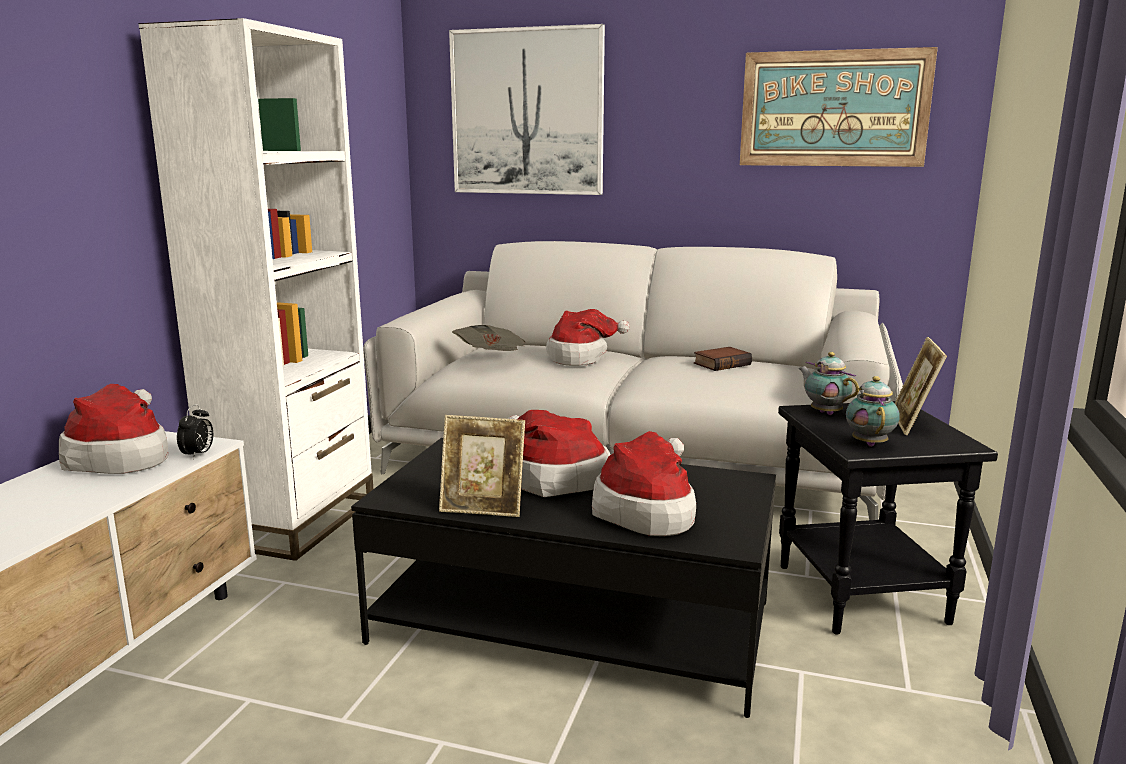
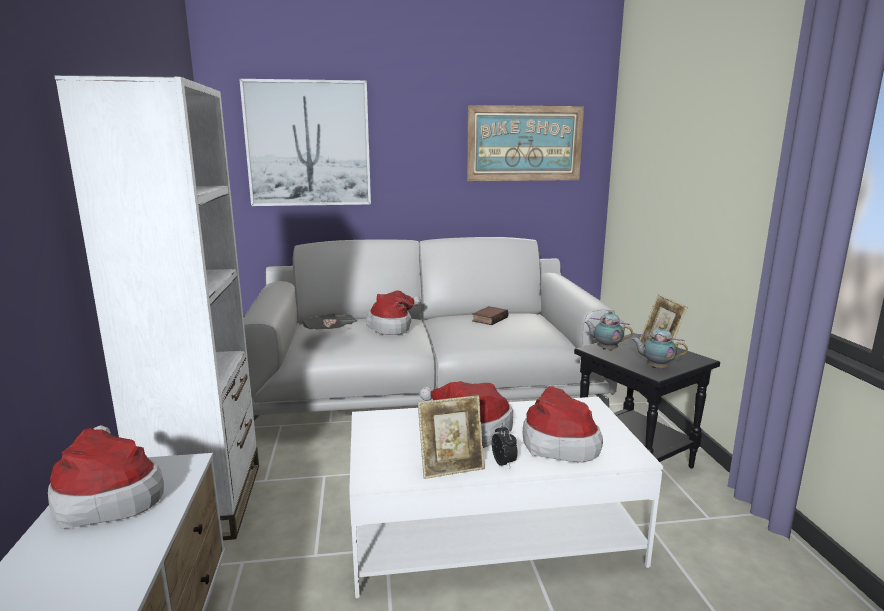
camera: 25 degrees left, 0 degrees up
(198, 455) = (187, 477): alarm clock -> alarm clock (504, 463)
(573, 623) = (491, 530): black coffee table -> white coffee table
(869, 443) = (655, 368): teapot -> teapot turned 45 degrees counterclockwise

